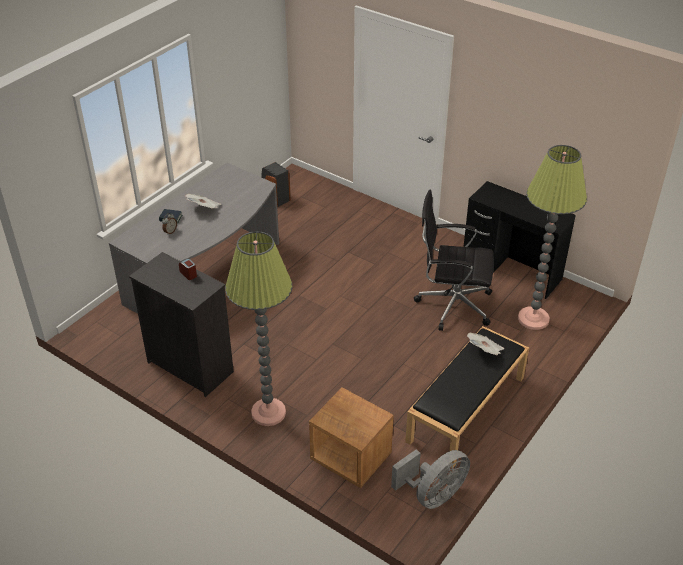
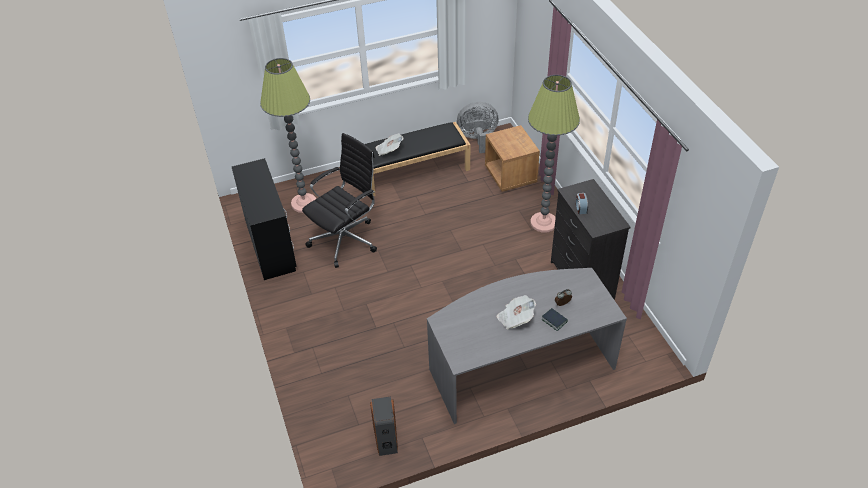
camera: 145 degrees left, 5 degrees up
(452, 304) = (346, 239): black office chair -> black office chair turned 90 degrees counterclockwise

